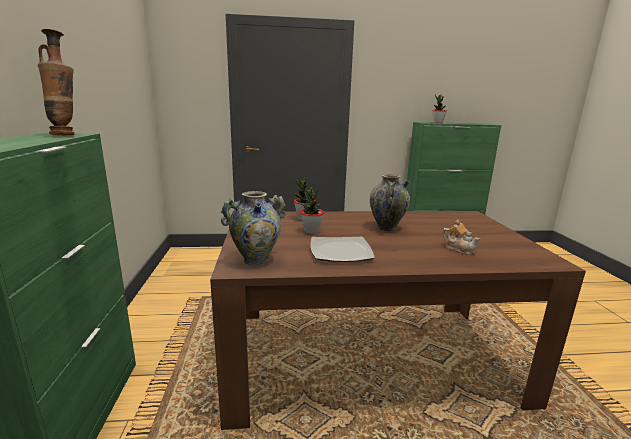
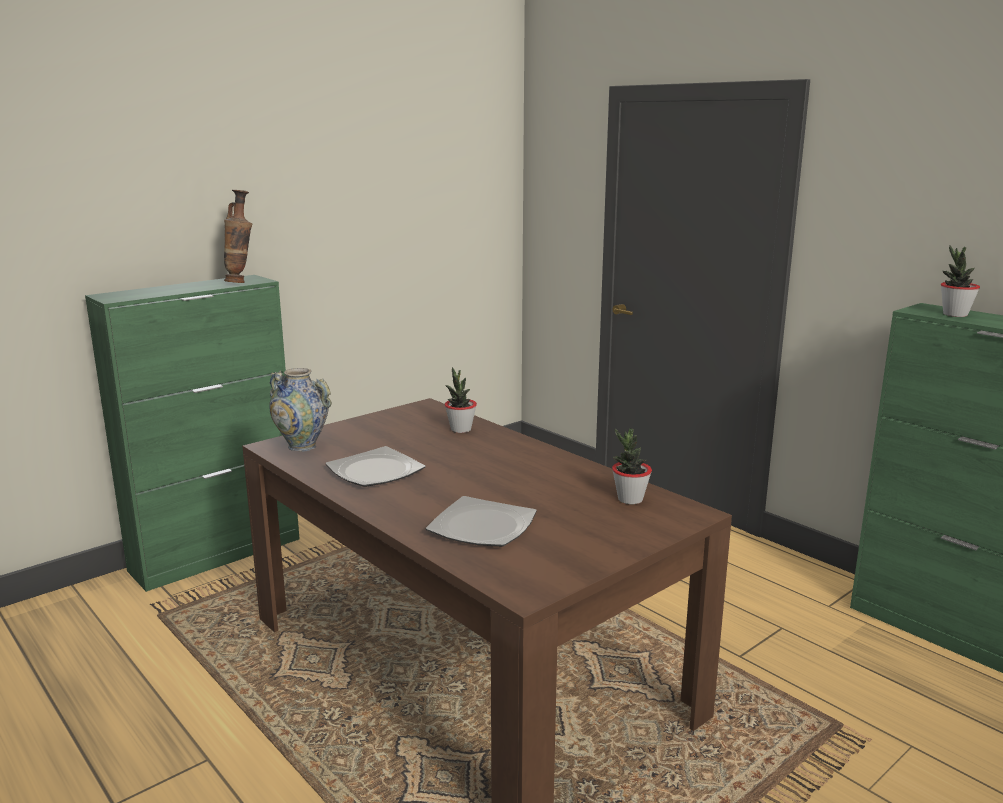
camera: 55 degrees right, 0 degrees up
(311, 231) = (420, 444): potted plant -> potted plant (630, 499)
(386, 228) = (502, 474): vase -> none
(459, 249) = (483, 526): teapot -> plate

